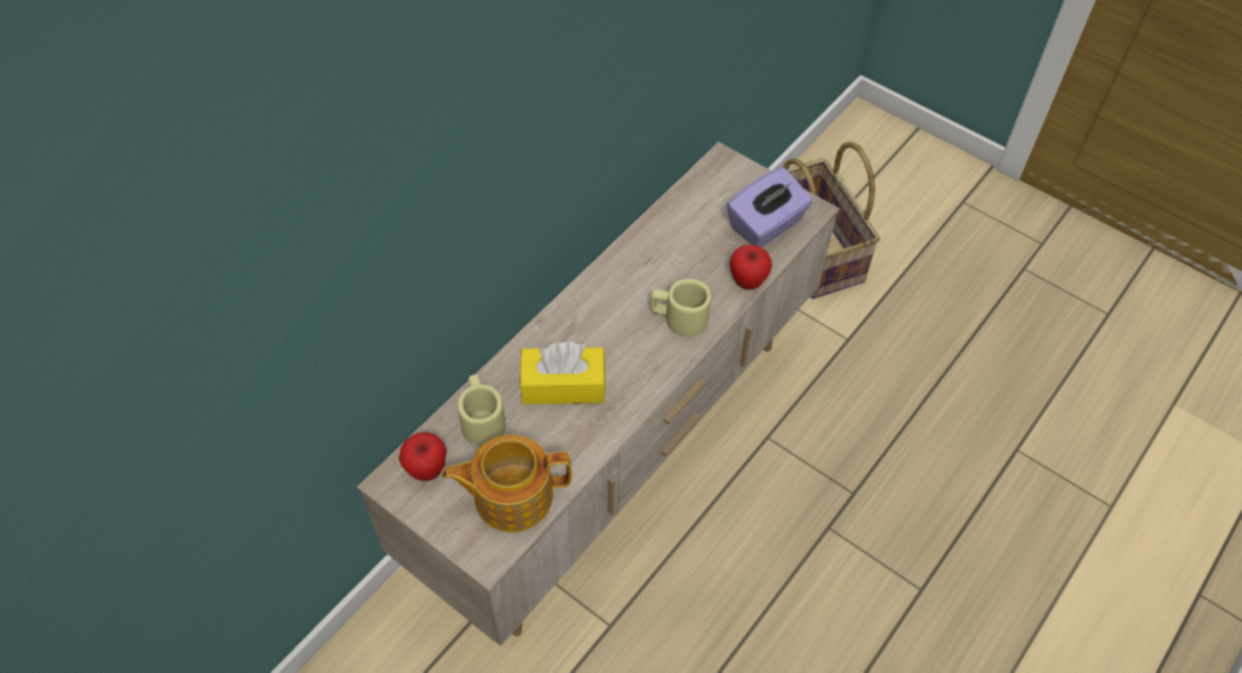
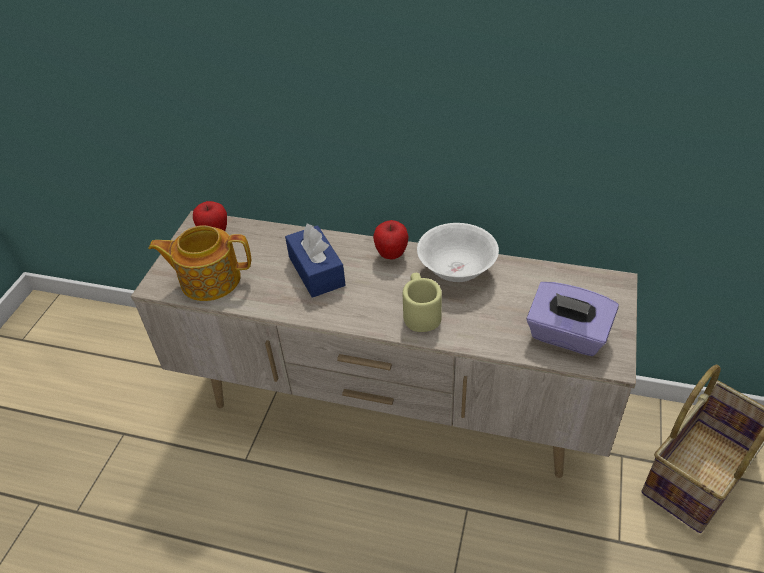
camera: 70 degrees right, 10 degrees down
(482, 419) = (267, 242): beige mug -> none
(511, 496) = (209, 279): teapot -> teapot turned 60 degrees counterclockwise
(563, 385) = (316, 271): yellow tissue box -> blue tissue box
(636, 266) = (456, 270): none -> white bowl
(747, 281) = (491, 343): apple -> apple (391, 254)

